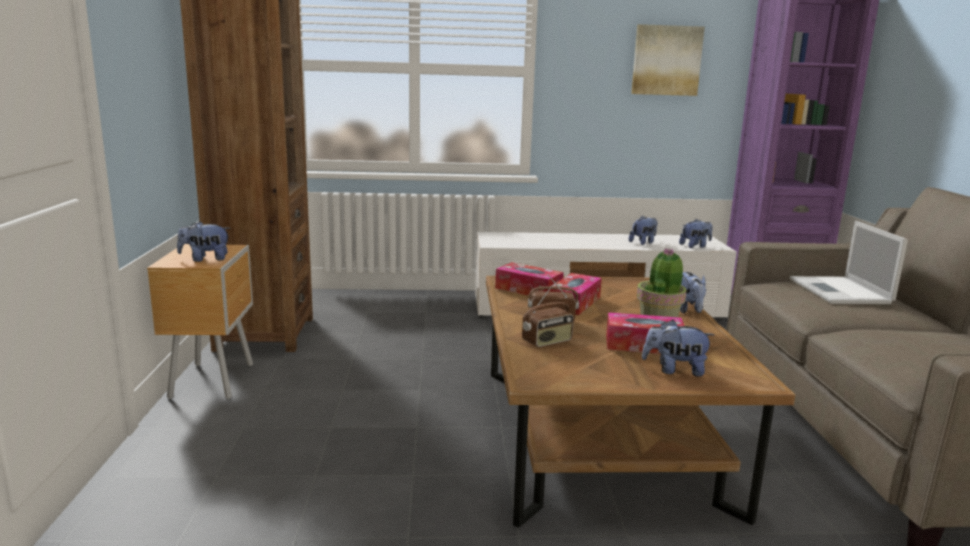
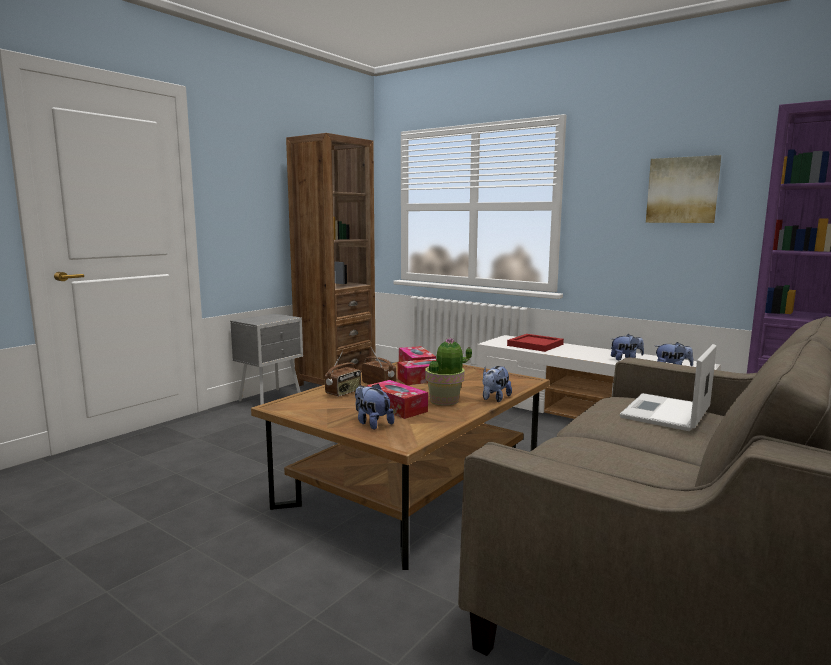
camera: 40 degrees right, 5 degrees down
(205, 259) = (262, 320): plush toy -> none
(214, 380) = (272, 398): brown nightstand -> grey nightstand
(537, 239) = (535, 345): none -> red tray
(547, 342) = (343, 393): radio -> radio turned 60 degrees counterclockwise

